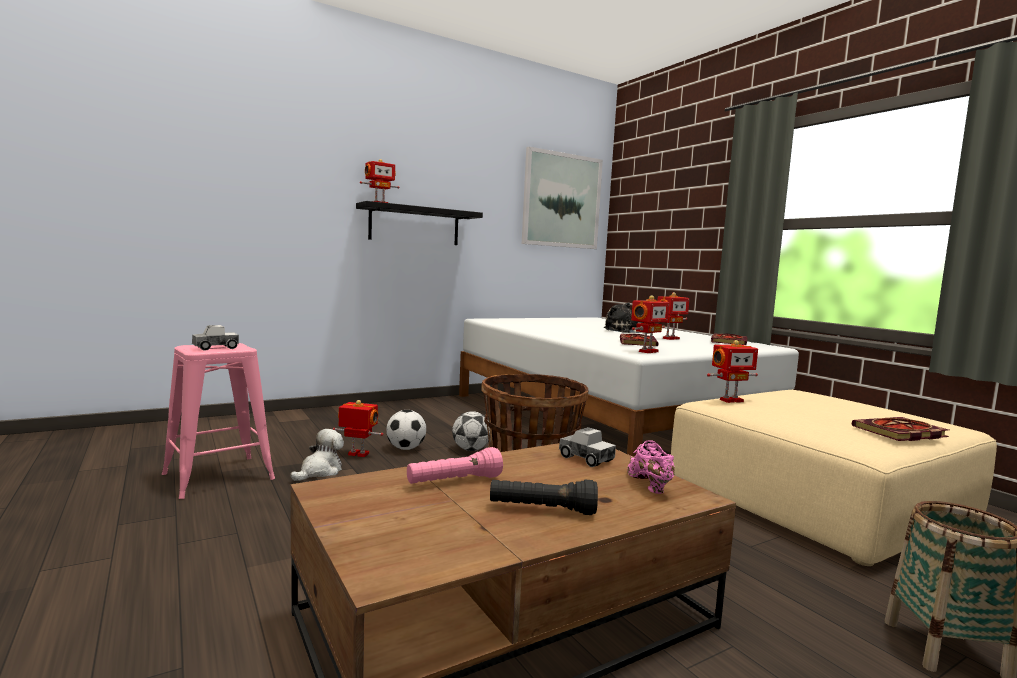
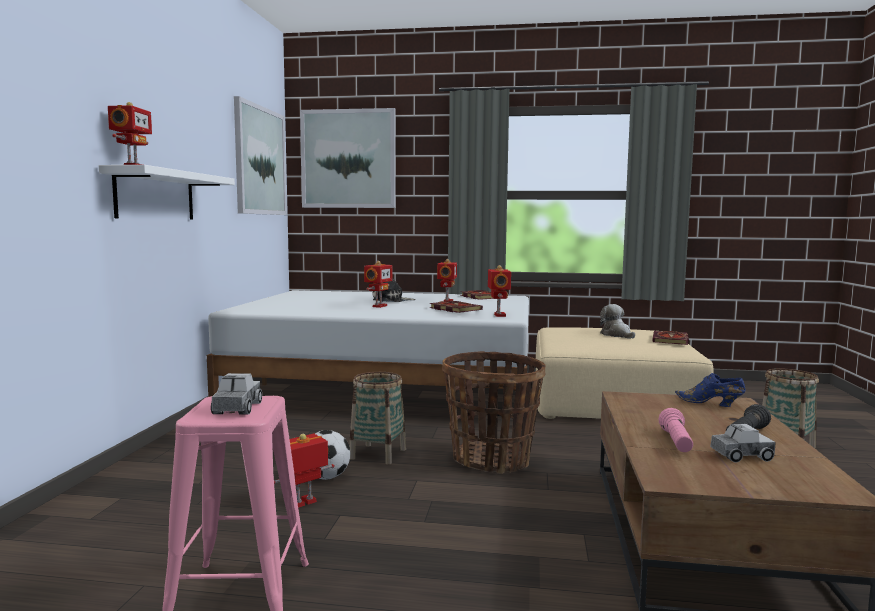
camera: 50 degrees left, 0 degrees up
(320, 471) = (324, 533): plush toy -> plush toy (617, 335)
(414, 225) = (155, 195): black shelf -> white shelf
(471, 450) = (378, 454): football -> basket
(586, 458) = (650, 403): toy truck -> toy truck (741, 456)
(647, 484) = (711, 404): pink shoe -> blue shoe
(651, 194) = (348, 159): none -> picture
(730, 400) = (565, 343): toy robot -> toy robot (378, 306)

